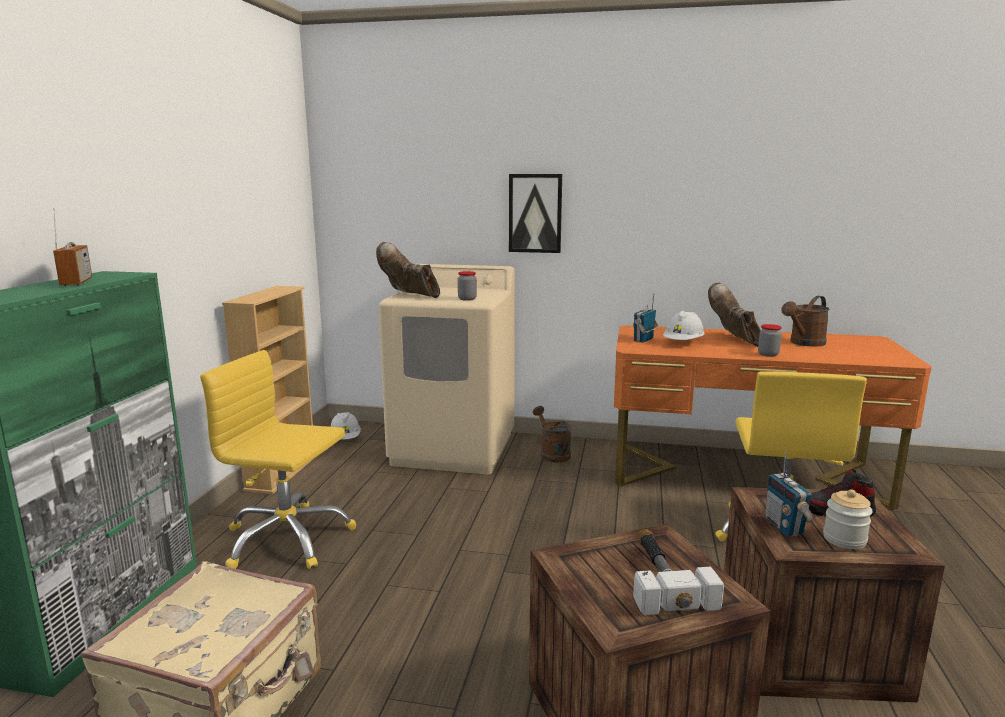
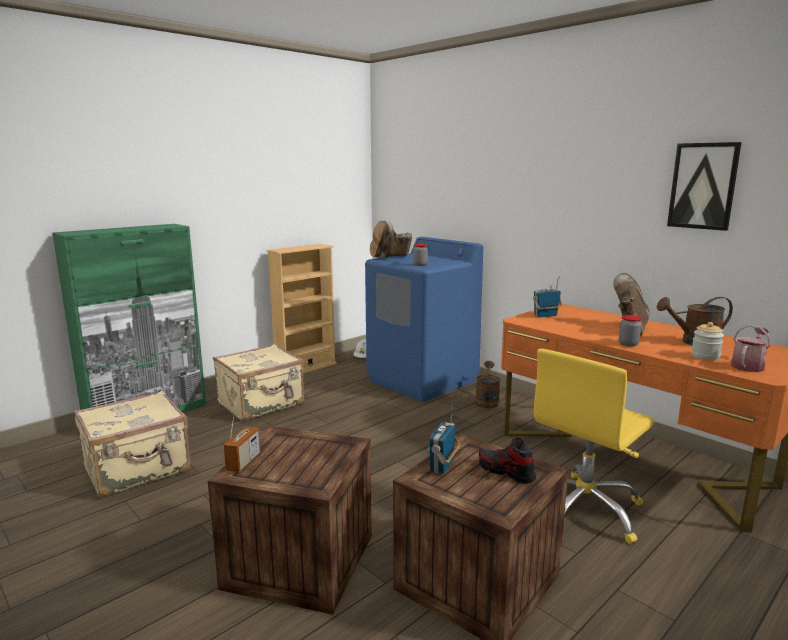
camera: 35 degrees right, 0 degrees up
(76, 282) = (140, 228): radio -> radio (243, 462)
(287, 539) = (262, 404): yellow office chair -> beige suitcase
(409, 296) = (390, 259): brown boot -> brown boot turned 105 degrees counterclockwise
(454, 449) = (422, 380): beige washing machine -> blue washing machine
(535, 213) = (502, 201): picture -> picture (703, 186)
(661, 578) = (304, 462): hammer -> none
(683, 343) = (573, 323): white hard hat -> none
(844, 539) = (469, 488): jar -> jar (705, 356)
(878, 355) = (748, 365): none -> watering can

